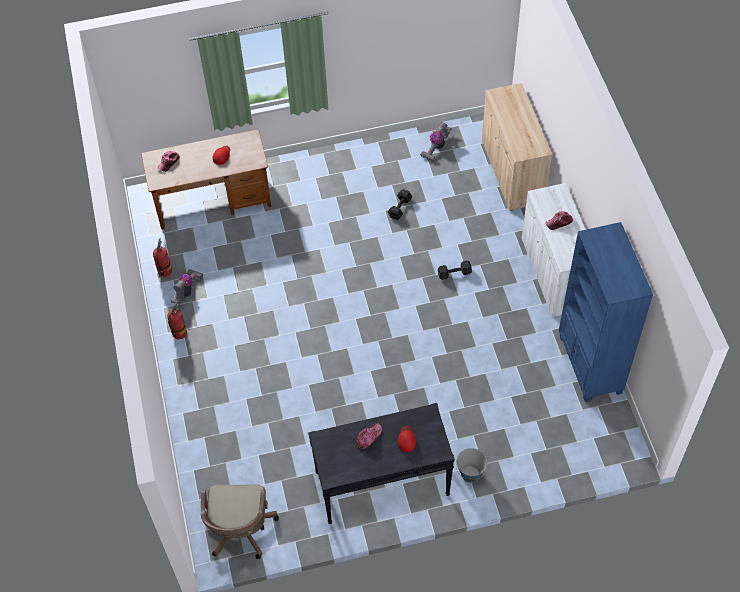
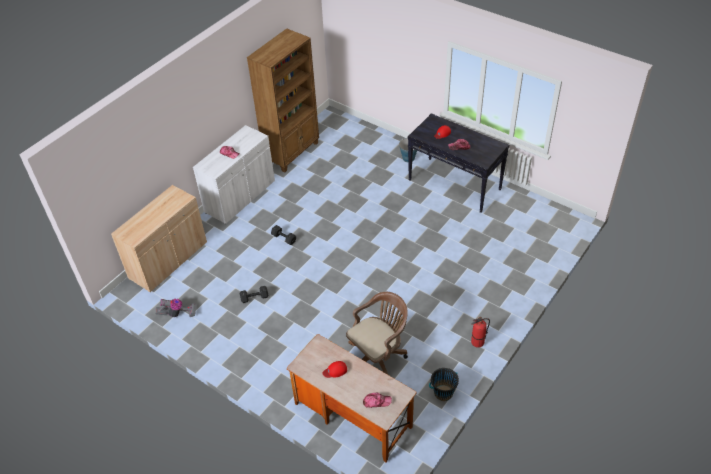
camera: 130 degrees left, 10 degrees down
(164, 271) = (443, 393): fire extinguisher -> black bucket
(187, 291) = (443, 365): vacuum cleaner -> none
(240, 532) = (550, 218): brown office chair -> brown office chair (378, 356)
(589, 365) = (292, 152): blue bookcase -> brown bookcase

